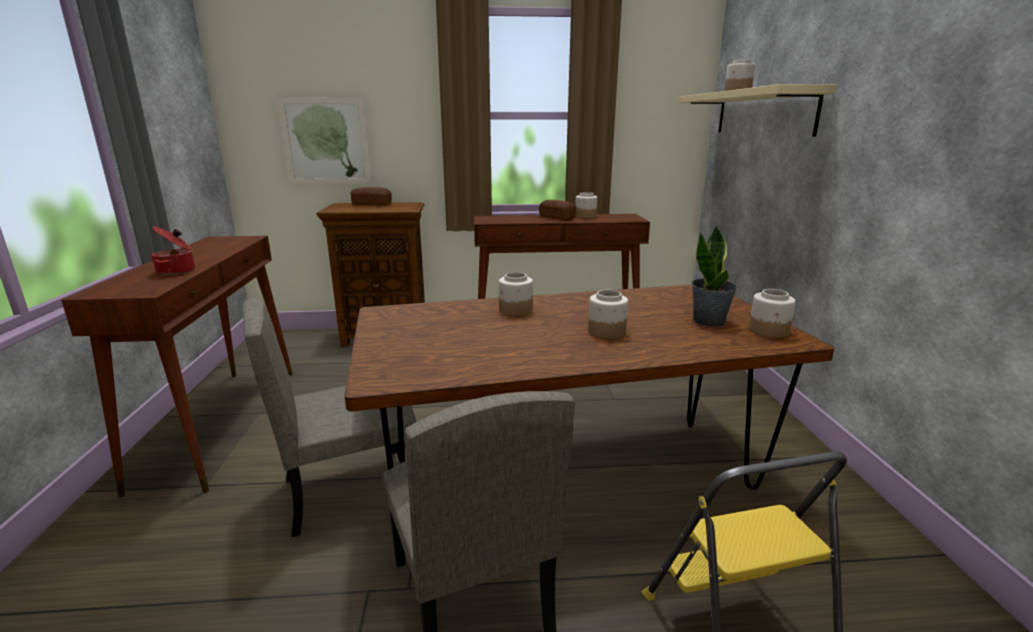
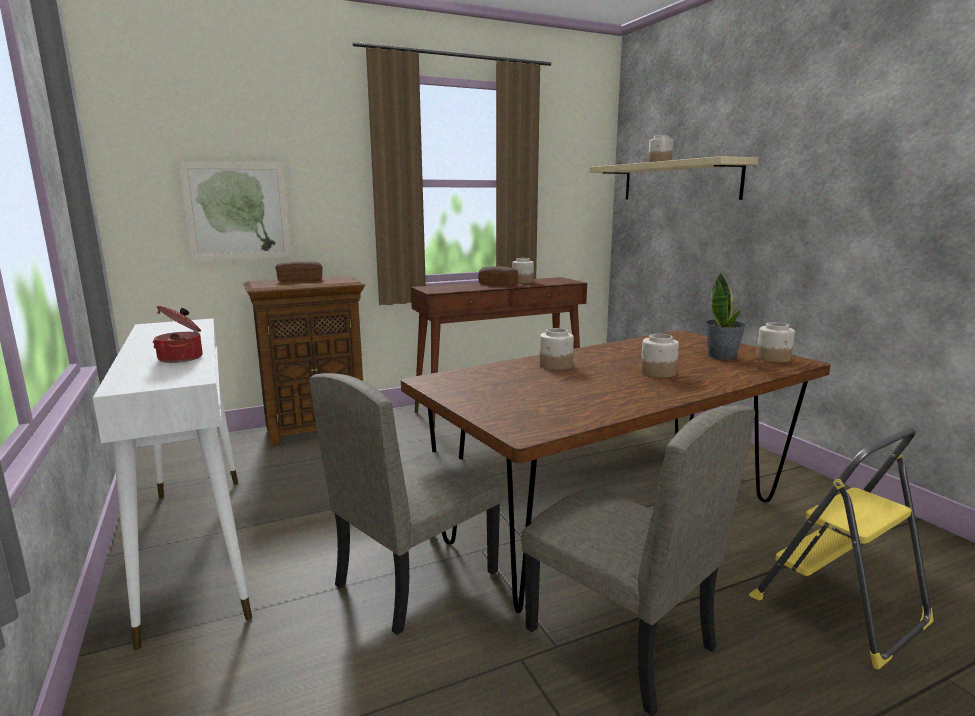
camera: 20 degrees left, 5 degrees down
(223, 422) = (197, 546): brown console table -> white console table

